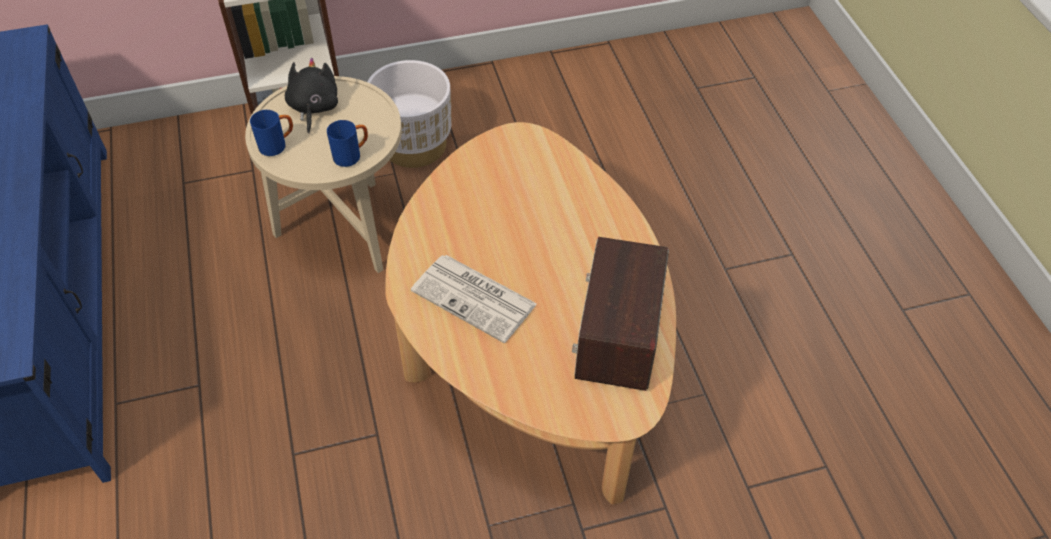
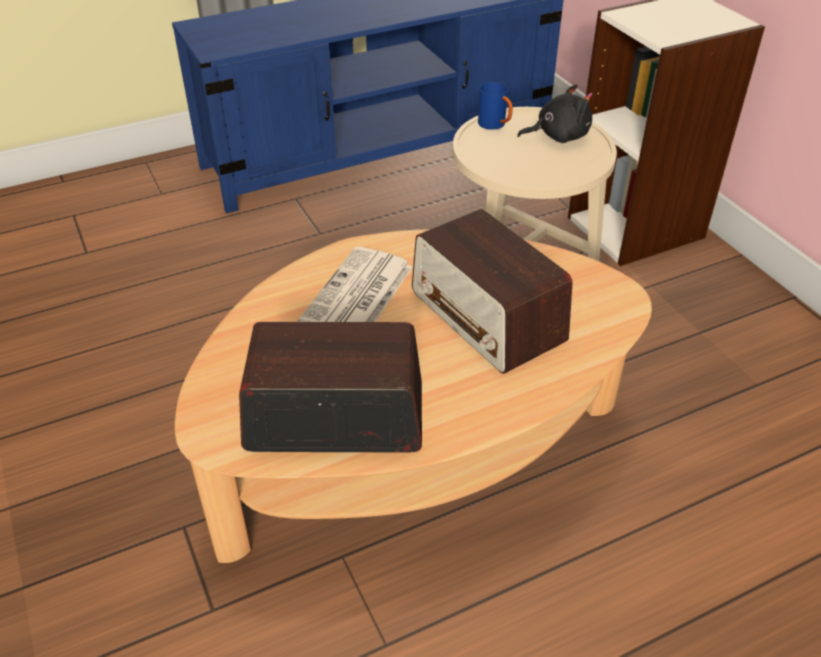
camera: 80 degrees right, 10 degrees down
(352, 155) = (502, 166): blue mug -> none
(414, 145) = (667, 304): white planter -> none
(525, 218) = (487, 317): none -> radio

